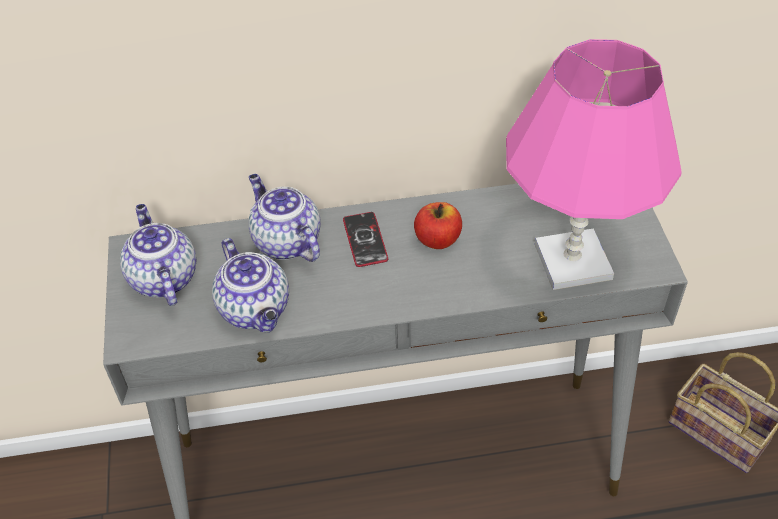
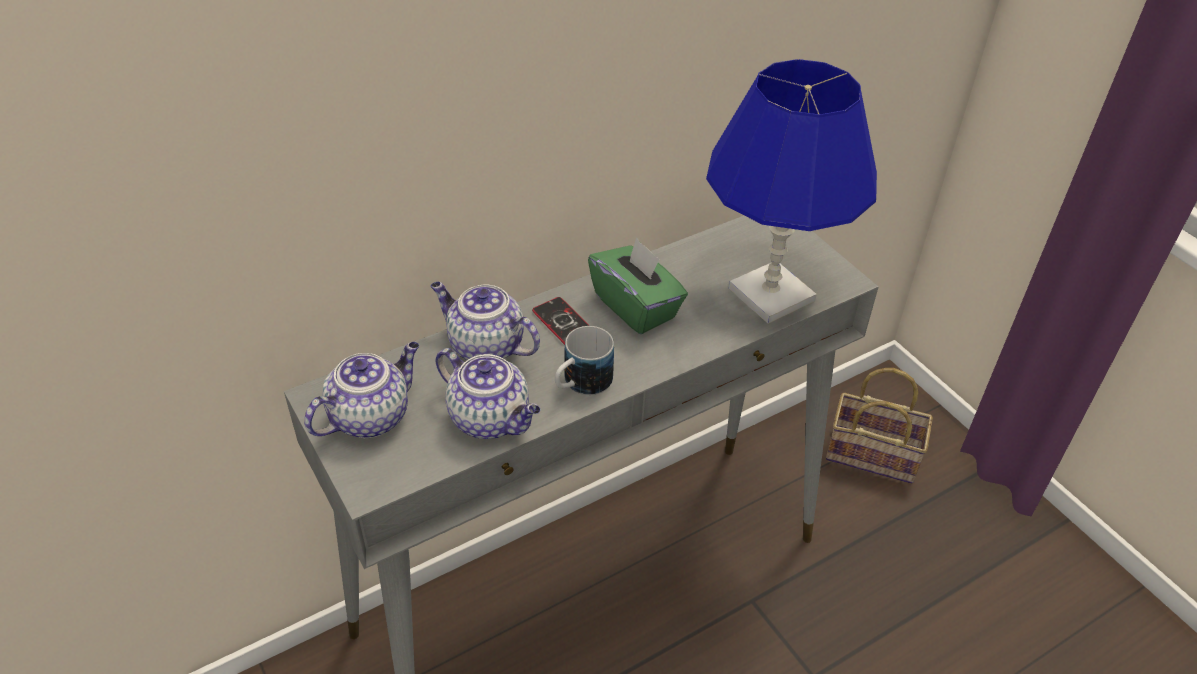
camera: 25 degrees left, 5 degrees down
(162, 278) = (371, 416): teapot -> teapot turned 90 degrees clockwise
(348, 300) = (580, 384): none -> mug
(437, 239) = (636, 306): apple -> green tissue box
(572, 261) = (770, 294): pink table lamp -> blue table lamp

